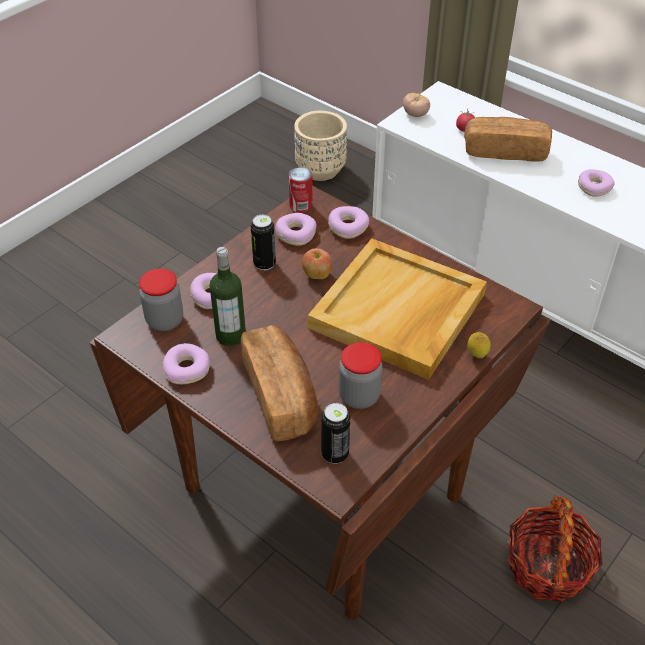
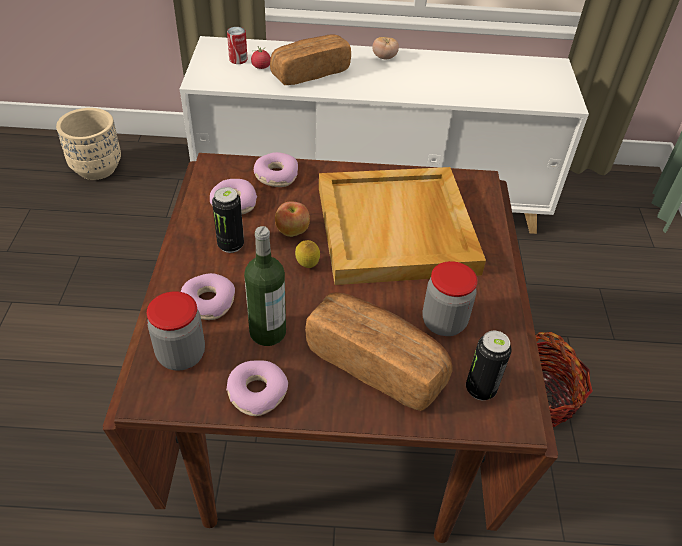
camera: 40 degrees left, 0 degrees up
(301, 205) = (211, 175): can -> can (238, 60)
(415, 114) = (206, 69): tomato -> tomato (384, 57)
(476, 355) = (495, 234): lemon -> lemon (307, 266)
(594, 187) = (401, 76): donut -> none

